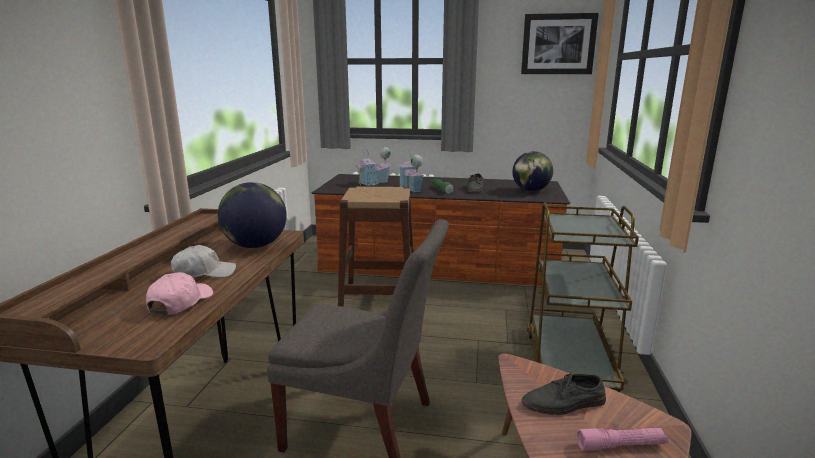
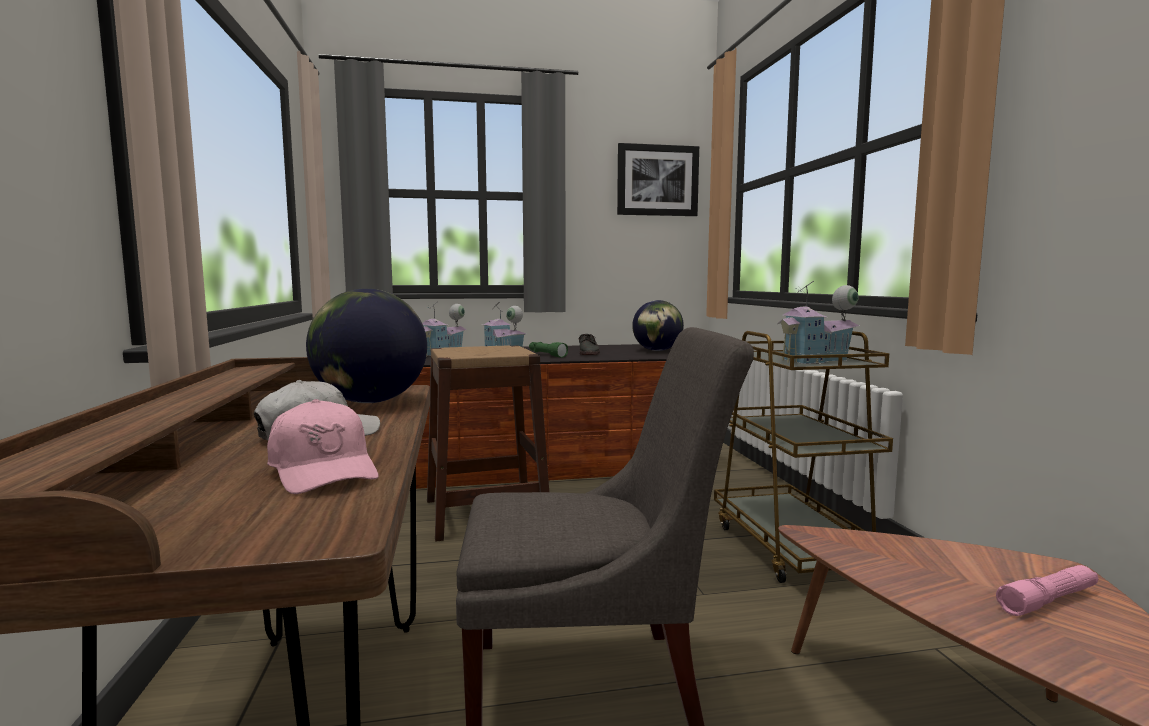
camera: 20 degrees left, 10 degrees down
(180, 303) = (324, 471): pink cap -> pink cap turned 150 degrees clockwise
(564, 403) = (924, 567): grey shoe -> none
(588, 233) = (817, 360): none -> toy house

